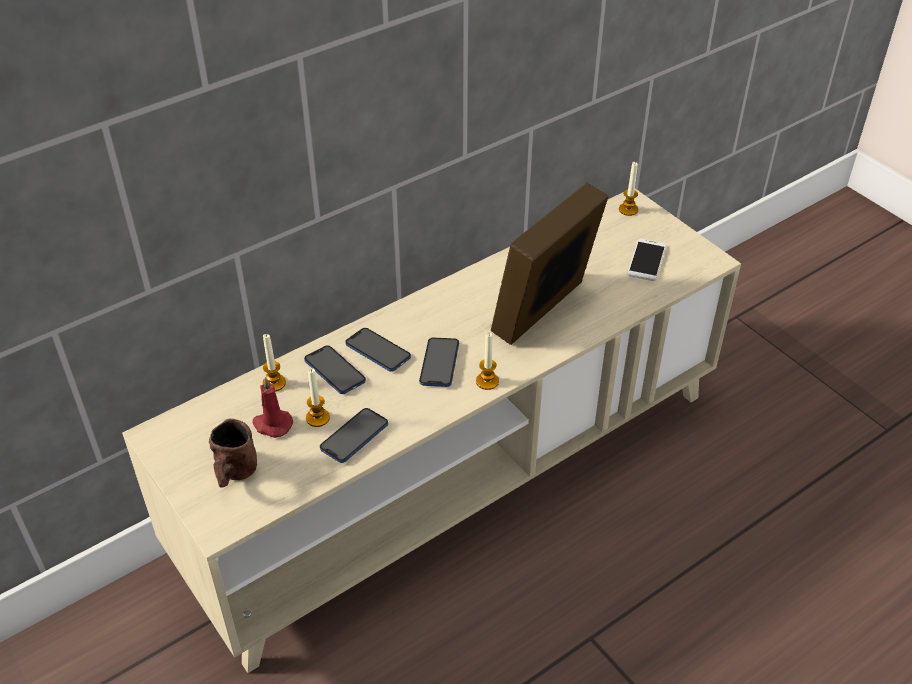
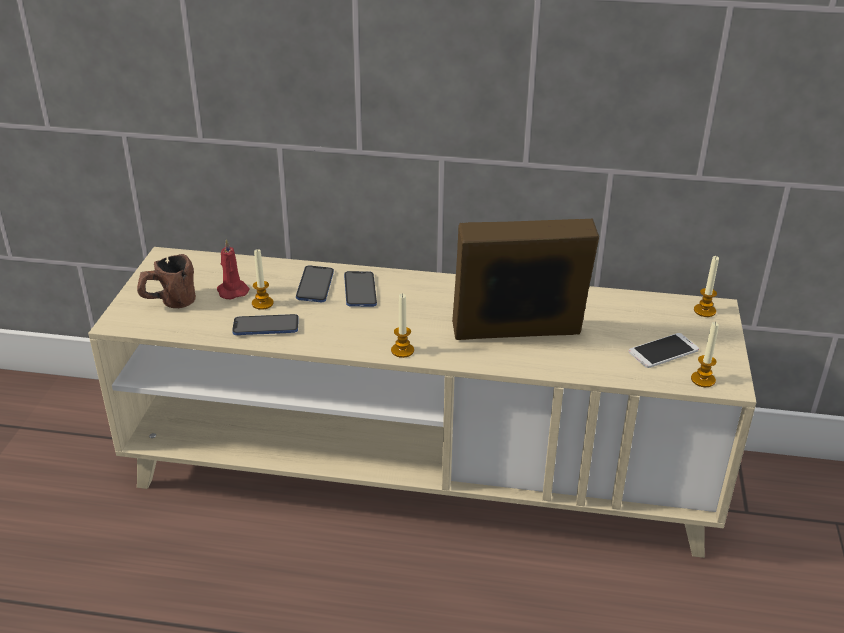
camera: 45 degrees right, 10 degrees down
(274, 383) = (270, 270): candle -> candle (703, 380)
(439, 363) = (388, 321): phone -> none

